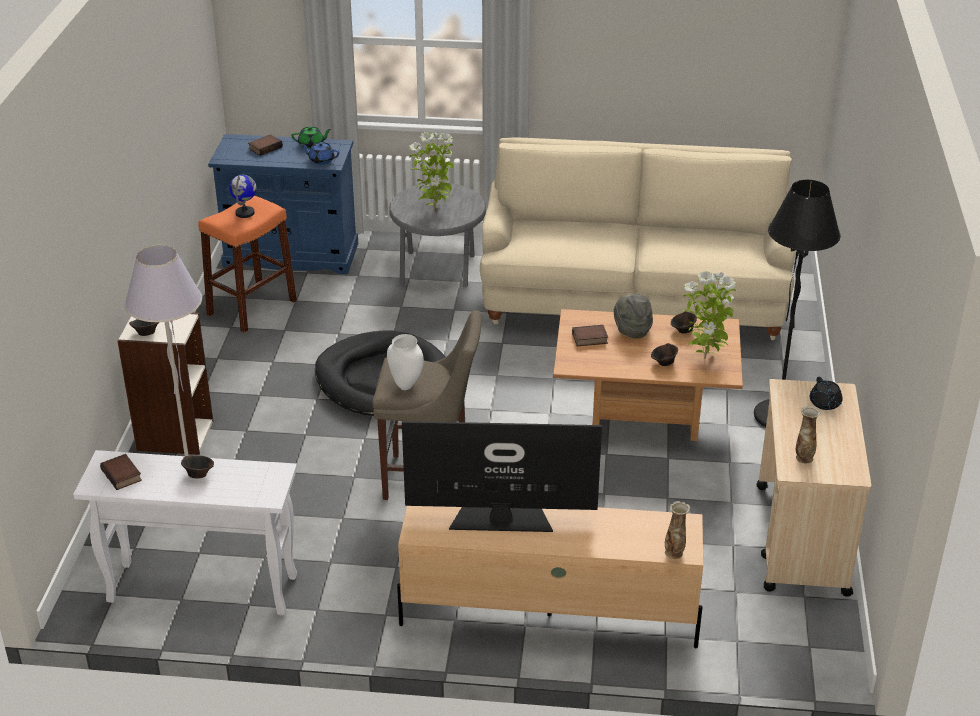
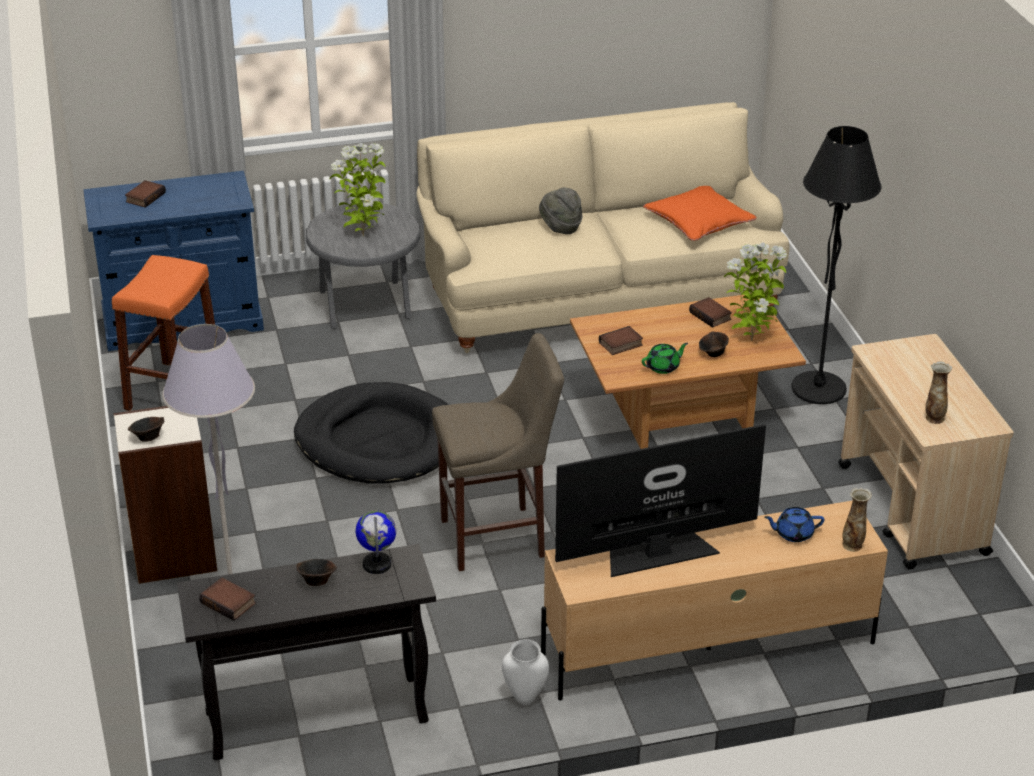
camera: 20 degrees left, 0 degrees up
(201, 589) = (315, 718): white console table -> black console table
(245, 213) = (163, 278): globe -> globe (377, 564)
(311, 144) = (198, 184): green teapot -> green teapot (663, 367)
(321, 160) = (222, 200): blue teapot -> blue teapot (793, 533)
(406, 385) = (480, 433): white vase -> white vase (525, 697)
(632, 330) = (658, 326): grey hat -> grey hat (560, 227)
(683, 330) = (711, 316): brown bowl -> book
(719, 248) = (699, 221): none -> orange pillow
(825, 404) = (920, 359): black teapot -> none

